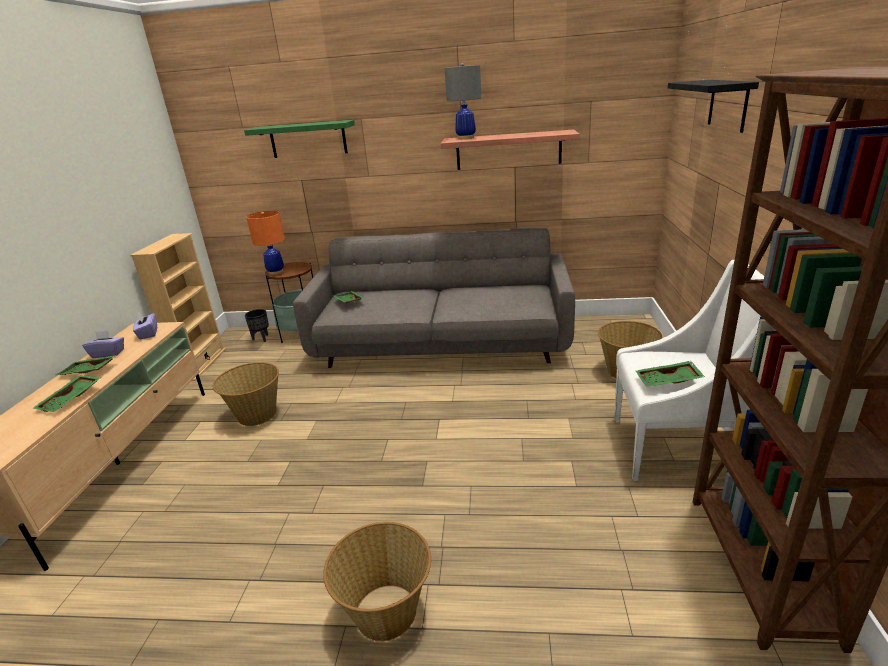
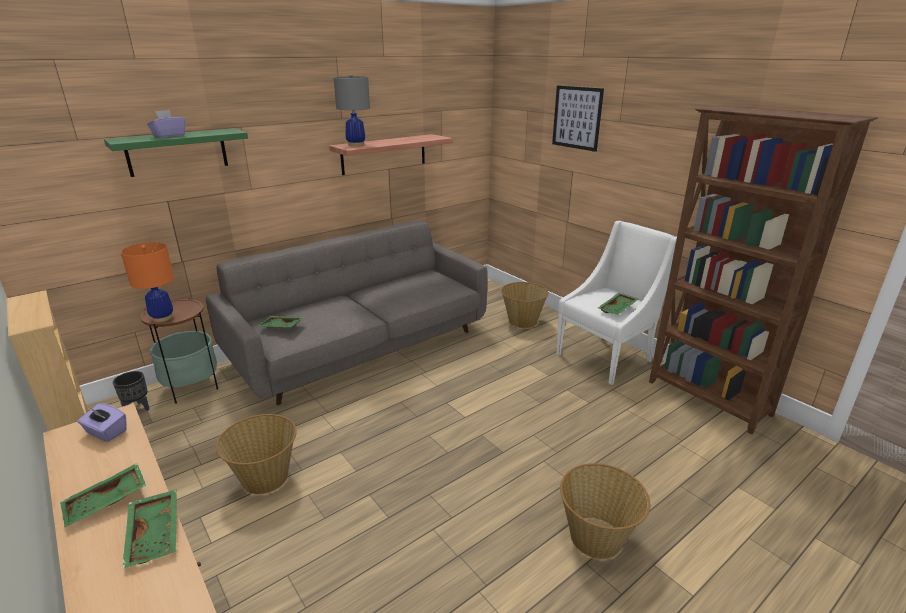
camera: 45 degrees left, 0 degrees up
(108, 353) = (90, 473): purple tissue box -> purple tissue box (169, 136)
(728, 104) = (577, 118): black shelf -> picture

